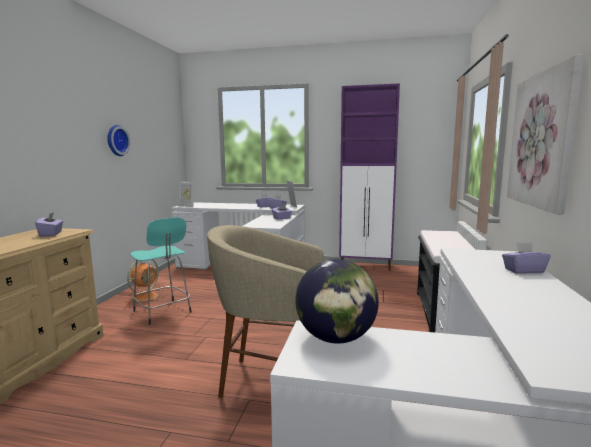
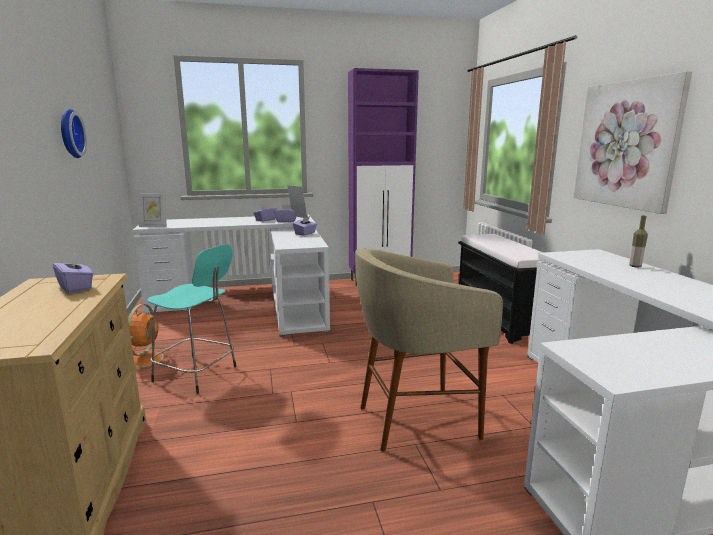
camera: 25 degrees left, 5 degrees up
(336, 338) = (602, 351): globe -> none
(523, 270) = (635, 266): purple tissue box -> bottle

